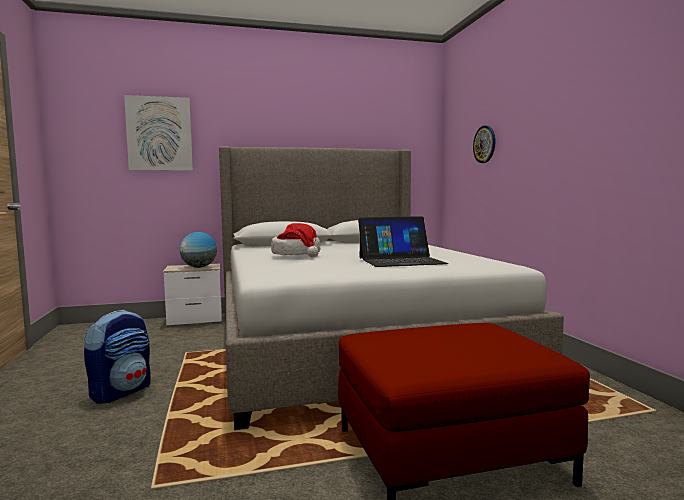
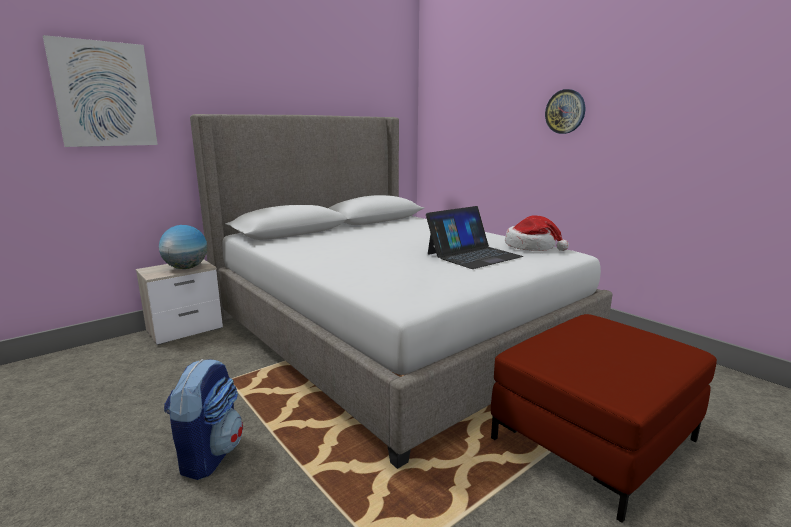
camera: 25 degrees left, 10 degrees up
(297, 254) = (358, 255): hat -> hat (531, 247)
(485, 144) = (481, 118): wall clock -> wall clock (565, 111)

